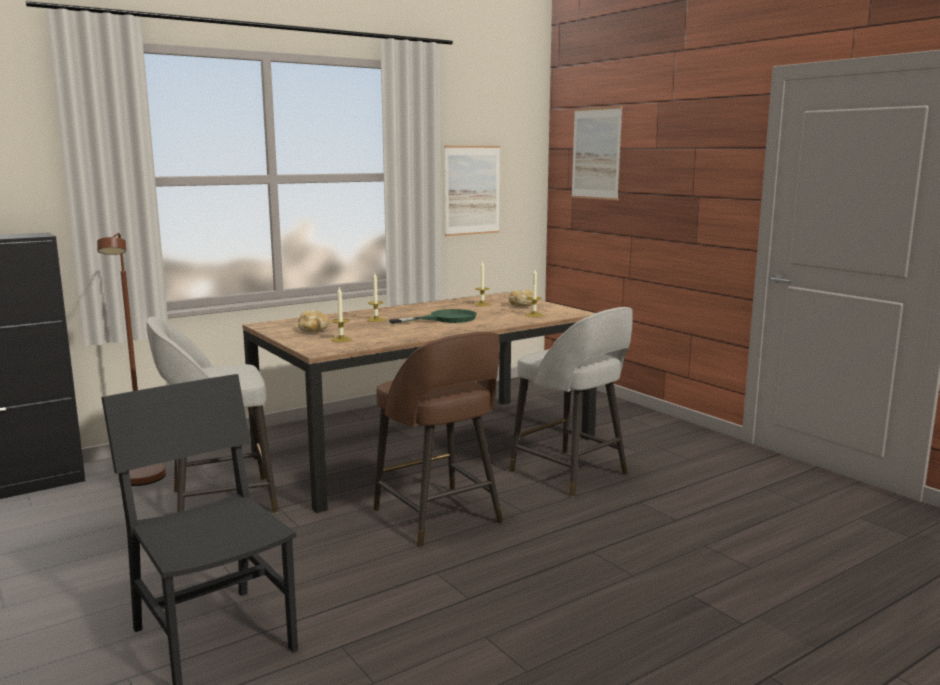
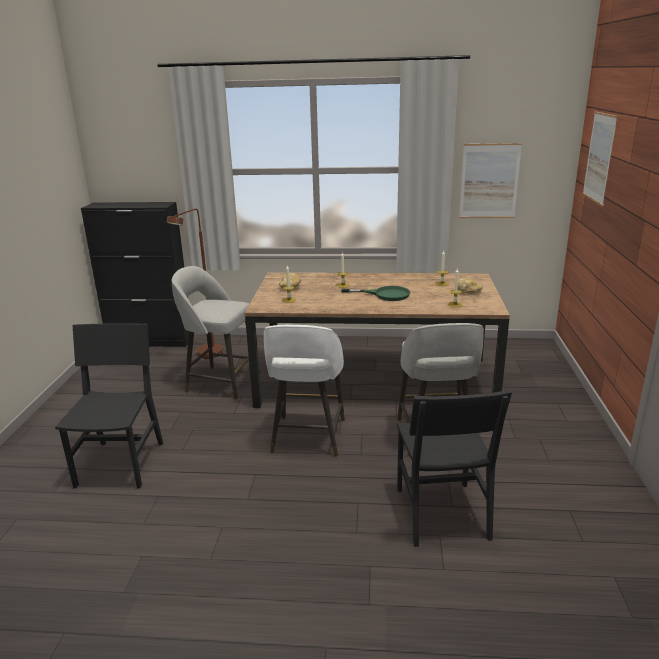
camera: 40 degrees right, 10 degrees up
(439, 517) = (308, 437): brown stool -> white stool
(677, 528) = (441, 513): none -> black chair

